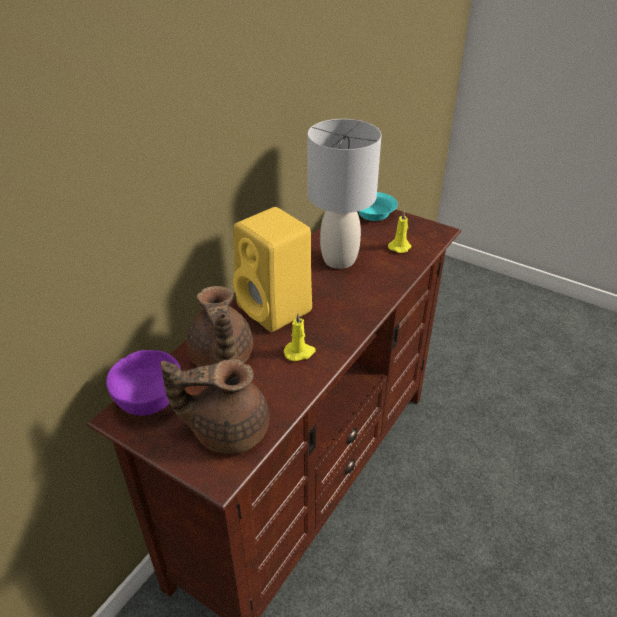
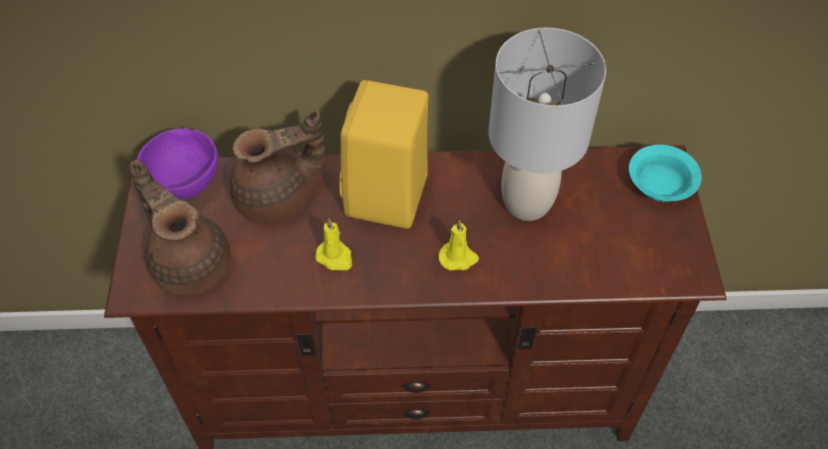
camera: 55 degrees right, 15 degrees up
(221, 358) = (278, 198): brown teapot -> brown teapot turned 150 degrees counterclockwise
(400, 246) = (613, 249): yellow candle -> yellow candle (458, 258)

